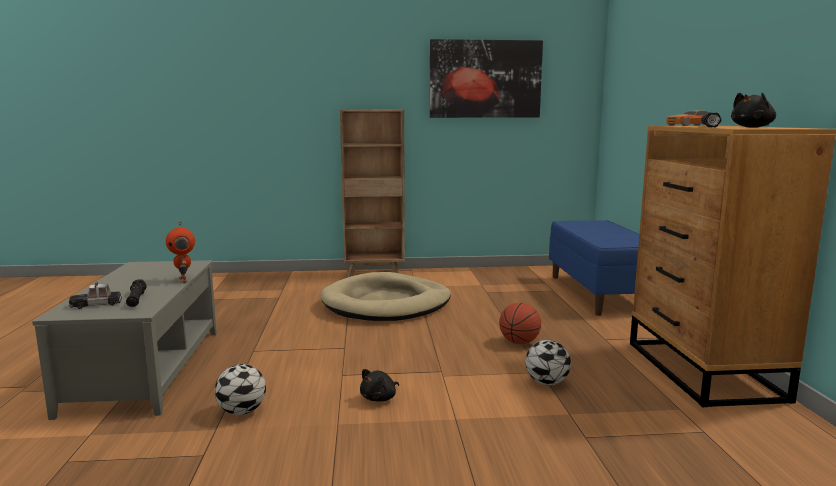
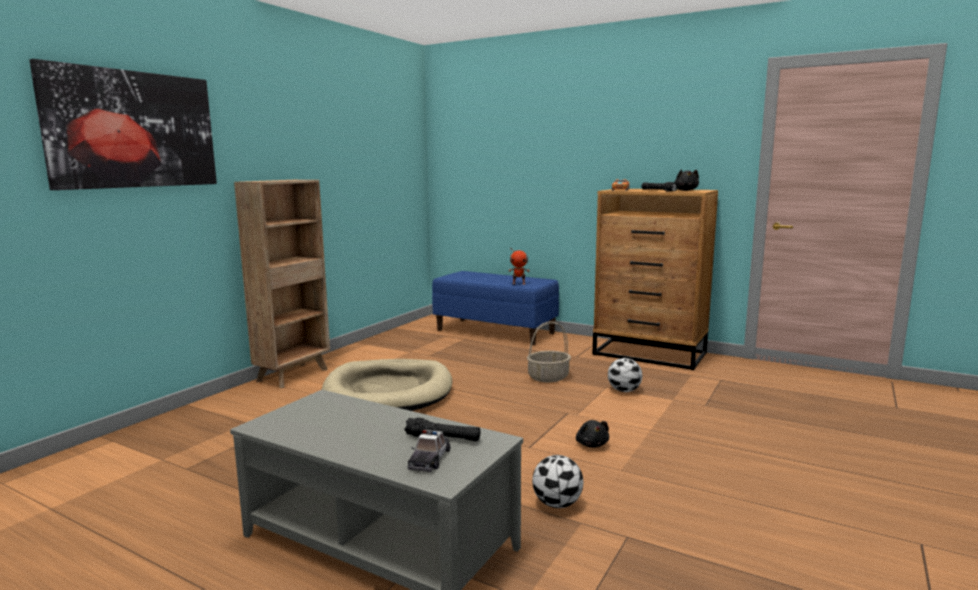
camera: 55 degrees left, 0 degrees up
(184, 280) = (394, 410): toy robot -> toy robot (519, 283)
(485, 79) = (354, 146): picture -> picture (133, 130)
(519, 342) = (548, 377): basketball -> basket

